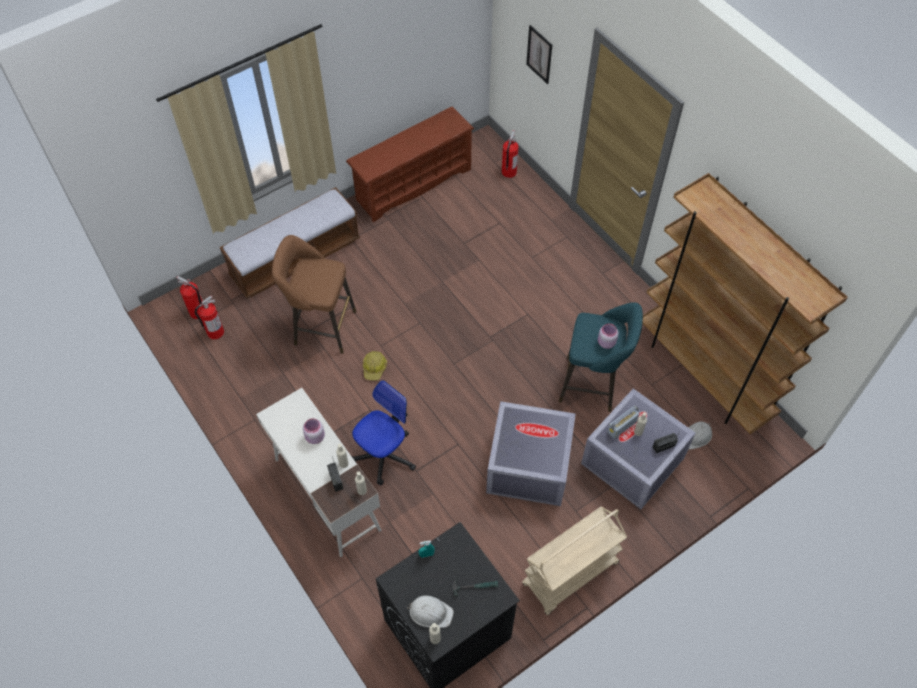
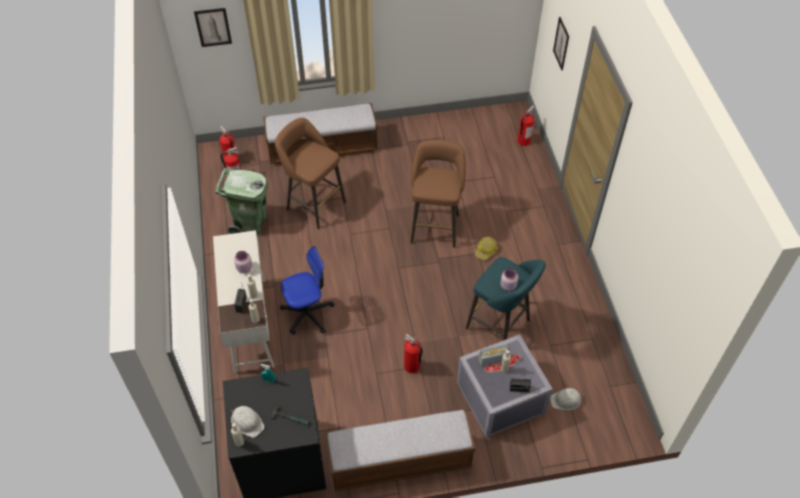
camera: 25 degrees right, 5 degrees down
(140, 164) = (213, 27): none -> picture
(262, 378) = (250, 224): none -> green trash can
(374, 367) = (336, 248): hard hat -> hard hat (486, 250)
(413, 184) = (442, 125): brown shoe rack -> none
(467, 301) = (435, 226): none -> brown stool
(527, 466) = (412, 367): grey storage box -> fire extinguisher
(570, 574) = (399, 462): beige cart -> bench
(704, 373) = (601, 354): brown bookcase -> none

